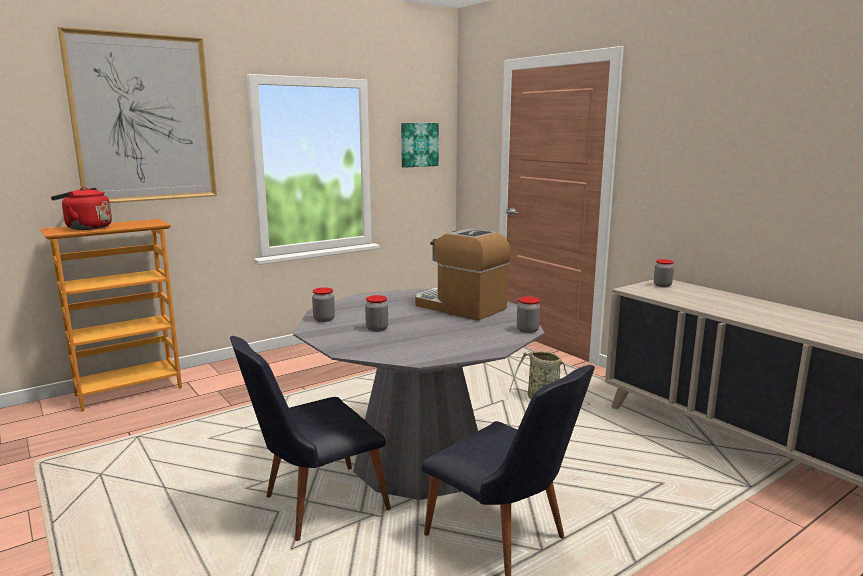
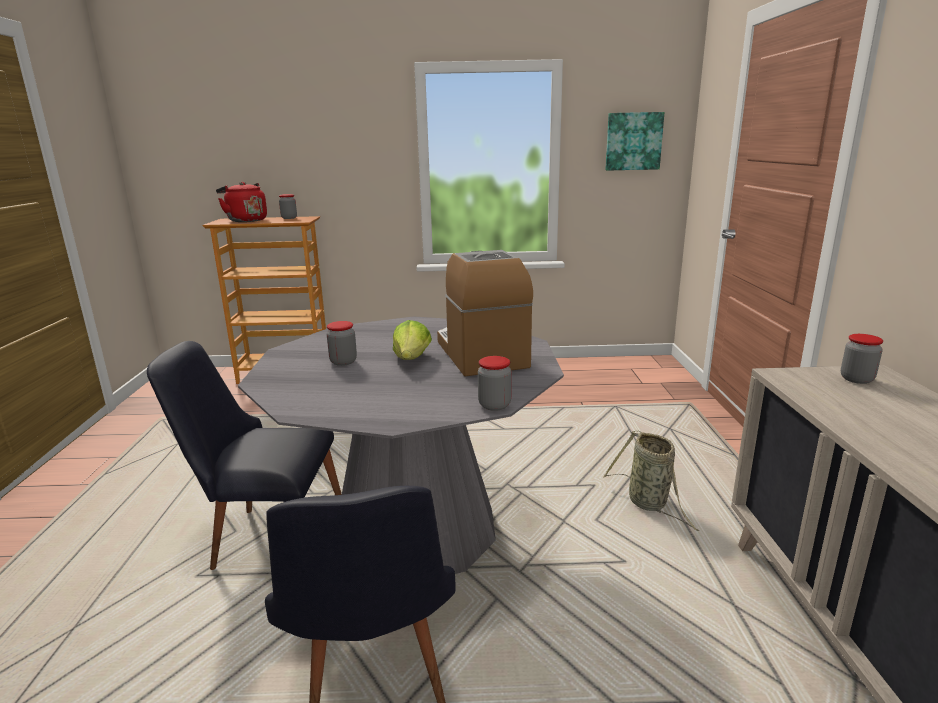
camera: 35 degrees right, 5 degrees up
(143, 119) = (308, 116): picture -> none
(324, 319) = (322, 340): jar -> jar (289, 218)
(422, 318) = (412, 359): none -> lettuce

